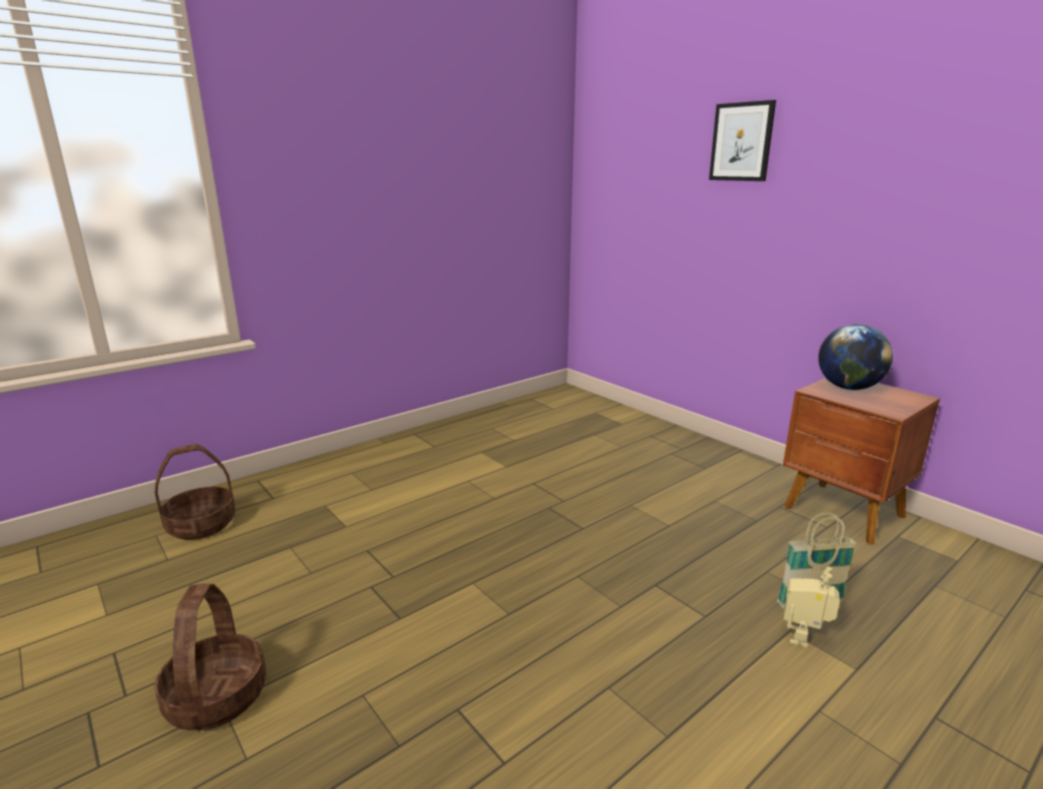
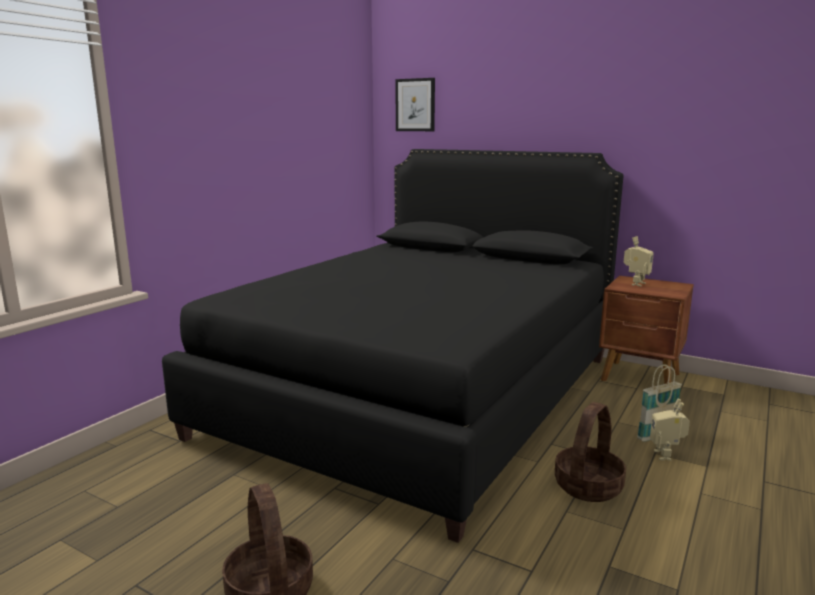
camera: 20 degrees left, 5 degrees down
(201, 525) = (125, 474): basket -> basket (588, 486)
(545, 487) = (420, 394): none -> black bed
(741, 142) = (528, 108): picture -> picture (415, 105)
(848, 388) = (635, 283): globe -> toy robot

